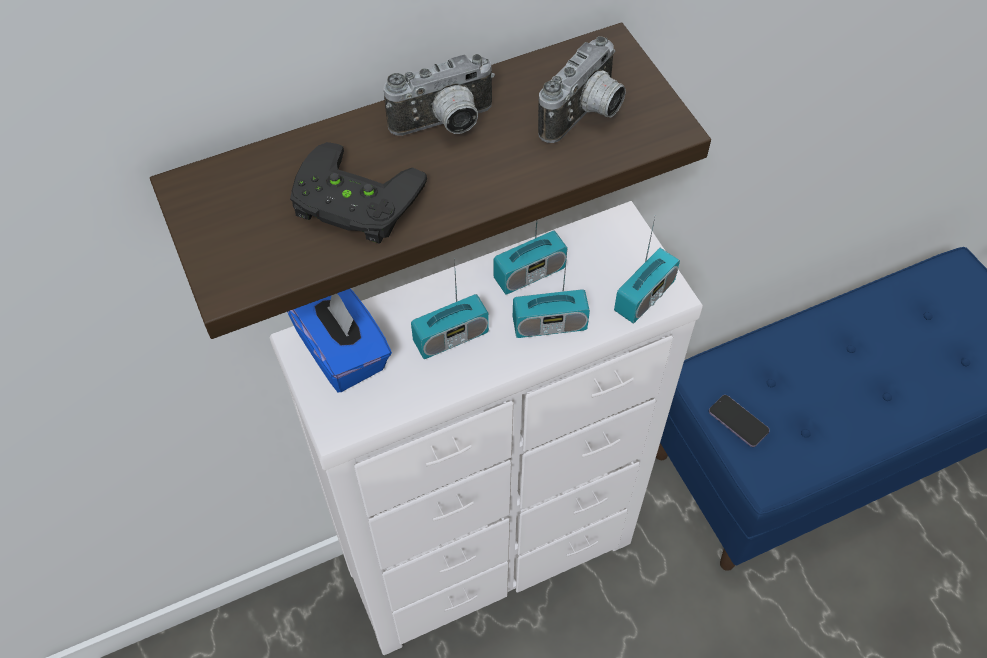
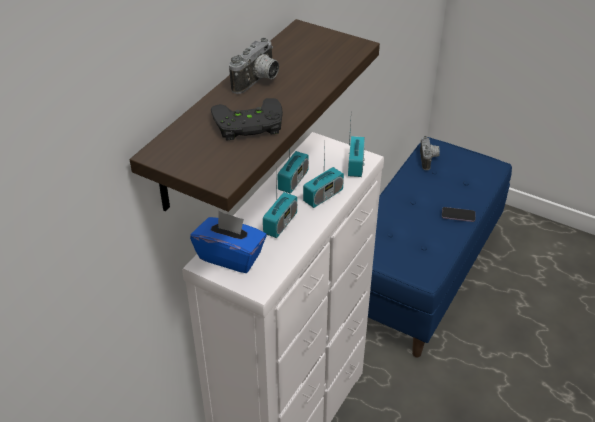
camera: 35 degrees left, 15 degrees down
(586, 115) = (318, 55): camera -> camera (429, 160)
(738, 421) = (390, 258): phone -> phone (458, 215)

